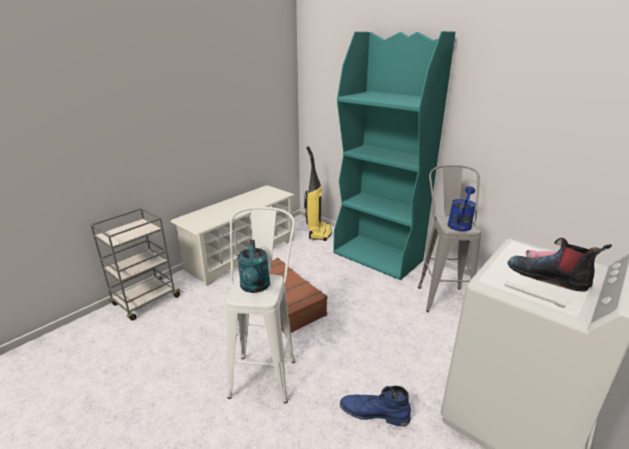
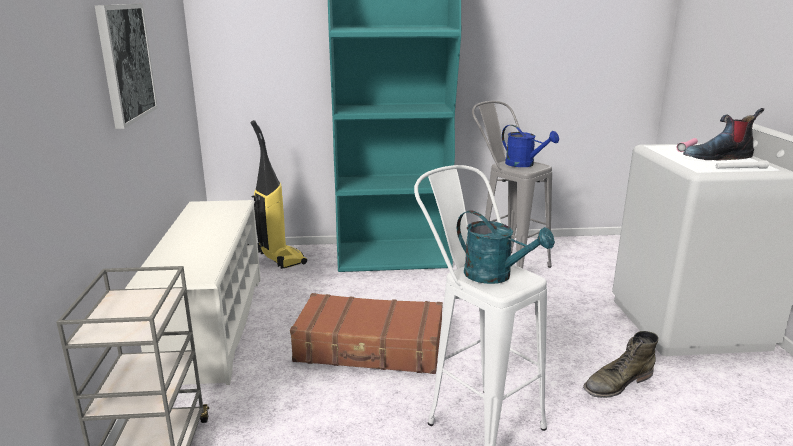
camera: 45 degrees left, 5 degrees down
(202, 108) = (125, 63): none -> picture
(374, 412) = (617, 383): blue boot -> green boot
(460, 223) = (524, 164): blue watering can -> blue watering can turned 150 degrees clockwise

